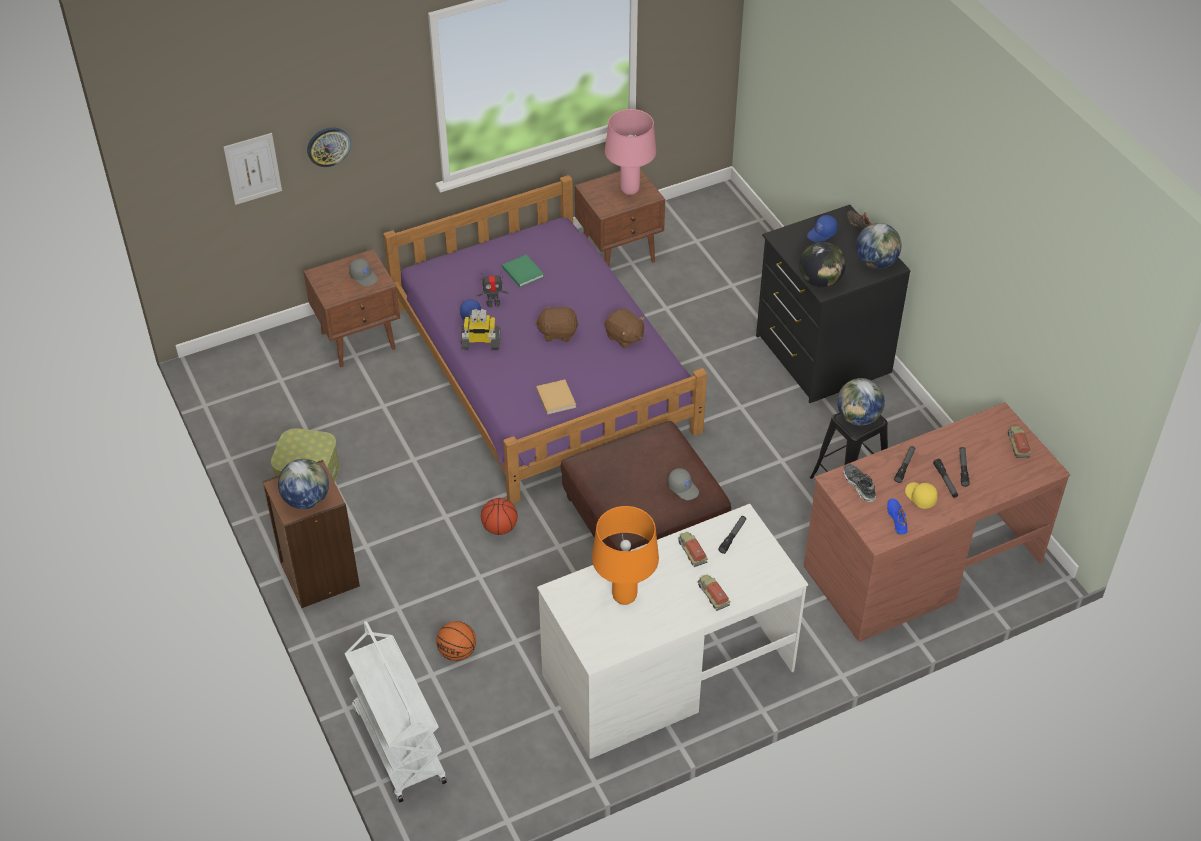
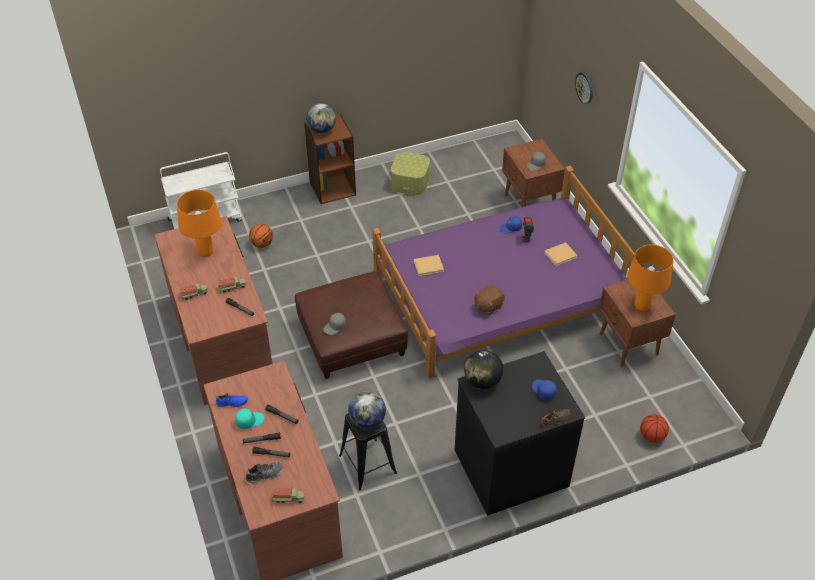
camera: 95 degrees right, 0 degrees up
(253, 168) = (559, 58): picture -> none
(480, 343) = (486, 231): toy robot -> none
(499, 528) = (354, 265): basketball -> basketball (651, 436)
(522, 271) = (561, 254): green book -> beige book
(557, 333) = (494, 270): brown plush toy -> none
(630, 190) = (641, 306): pink table lamp -> orange table lamp
(667, 672) = (221, 339): white desk -> brown desk
(859, 485) = (269, 385): shoe -> shoe (264, 474)
(876, 262) = (505, 423): globe -> none
(920, 497) = (249, 420): yellow cap -> turquoise cap

